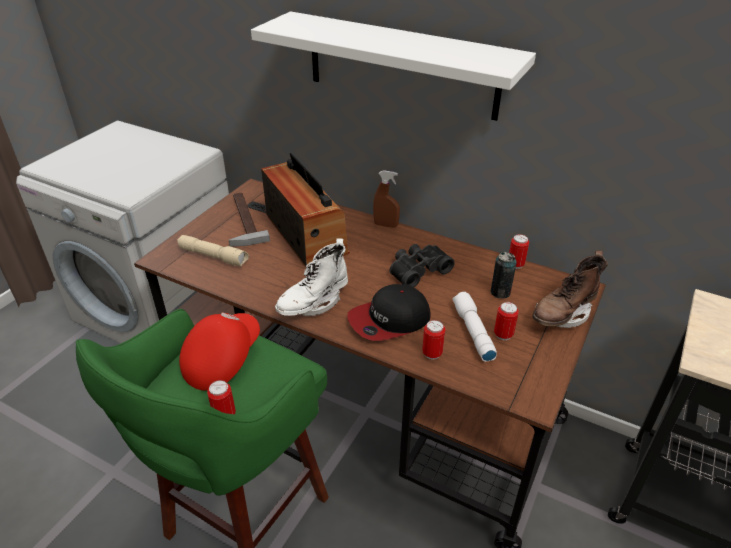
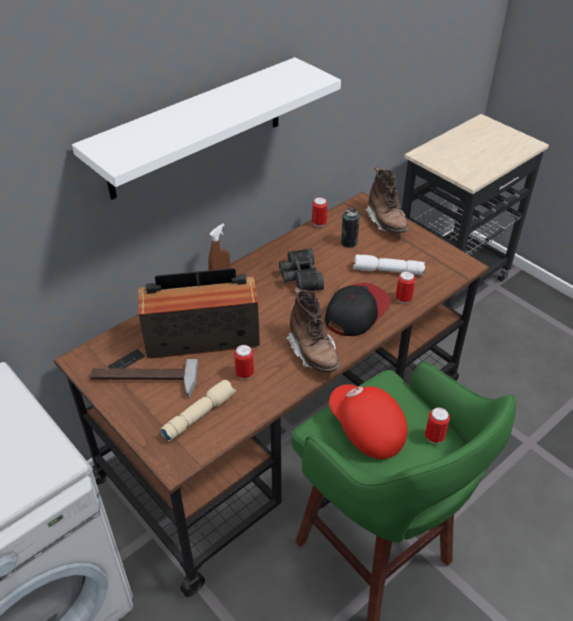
camera: 70 degrees left, 5 degrees up
(313, 303) = (313, 352): white boot -> brown boot
(389, 320) = (356, 311): cap -> cap turned 135 degrees counterclockwise
(503, 334) = (396, 257): can -> can (245, 373)

